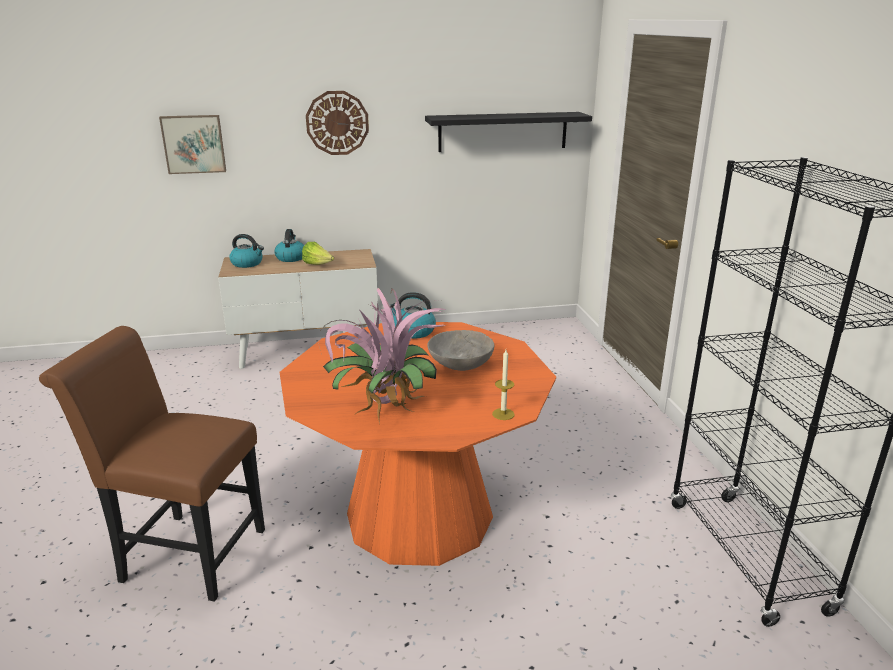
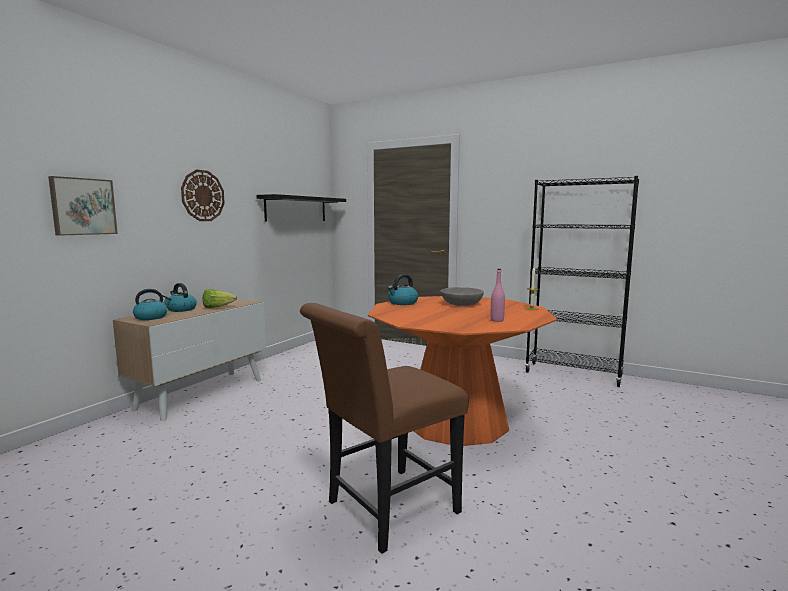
camera: 50 degrees left, 15 degrees down
(384, 413) = (497, 320): potted plant -> pink bottle

